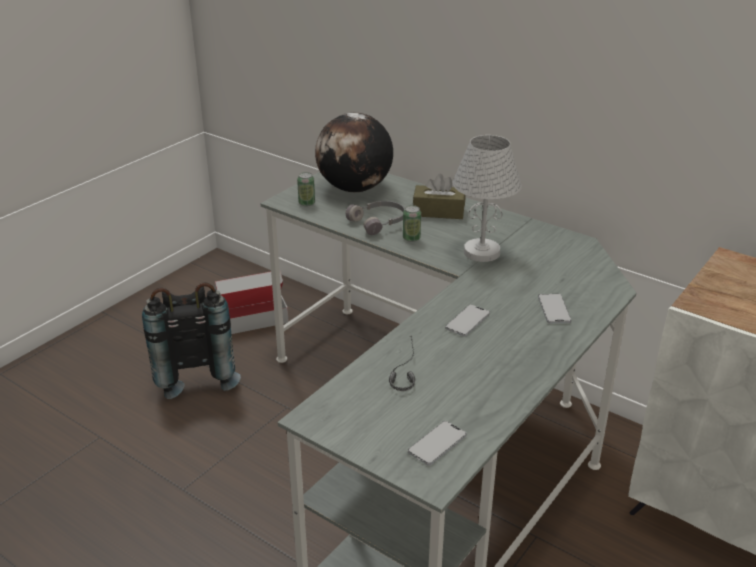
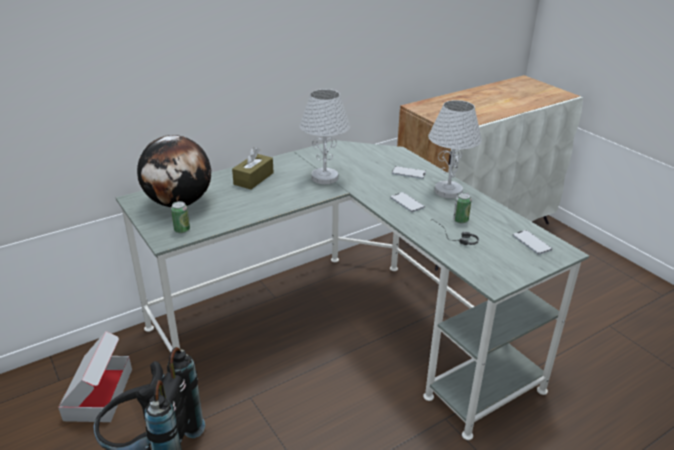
camera: 70 degrees left, 0 degrees up
(379, 222) = (247, 204): grey headphones -> none
(411, 238) = (284, 197): can -> can (460, 220)
(531, 350) = (448, 191): none -> white table lamp

